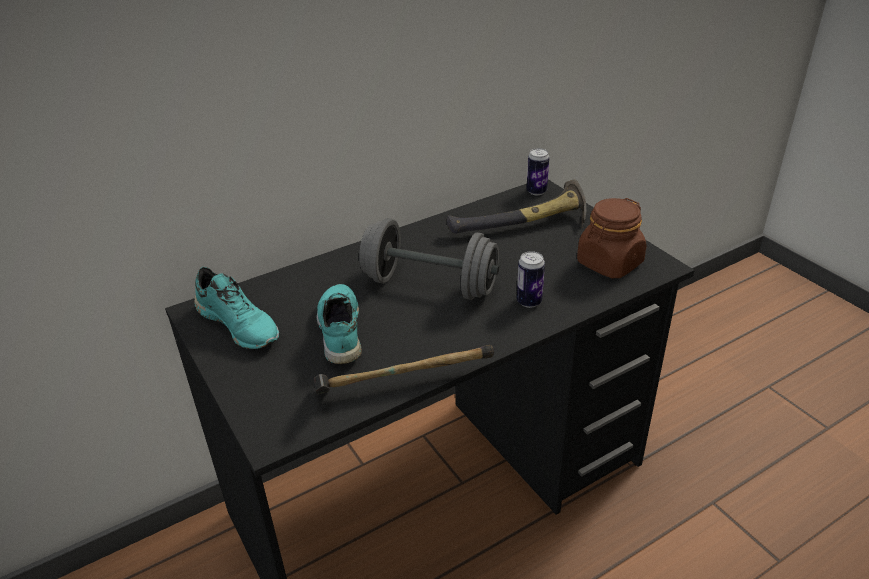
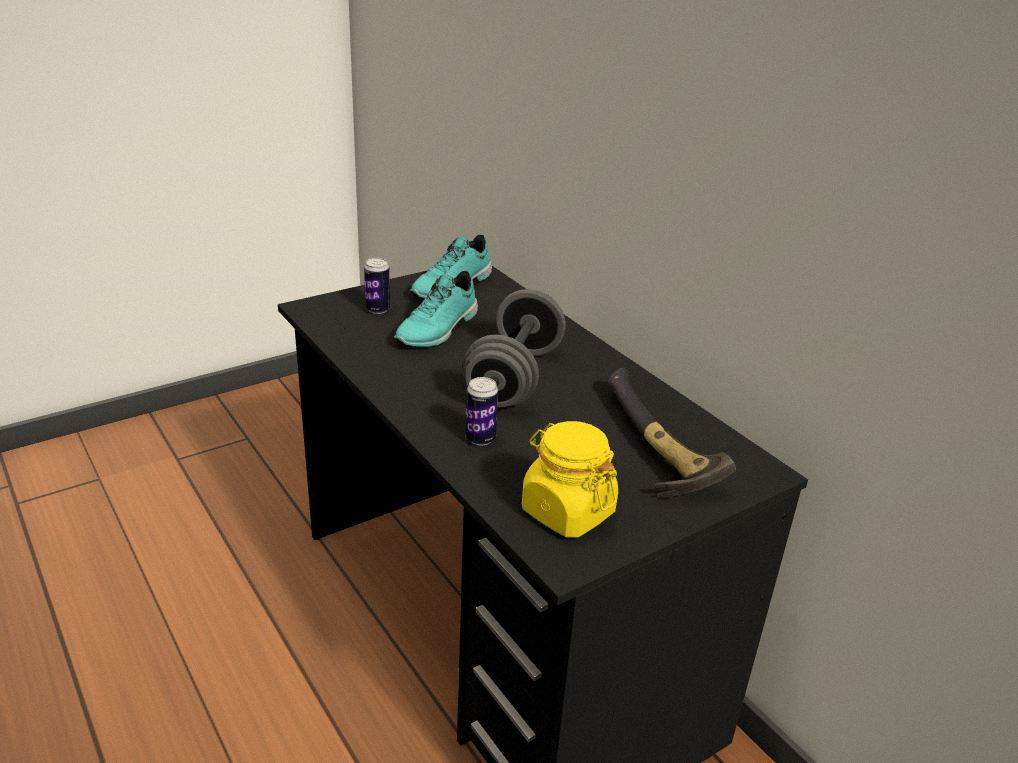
camera: 85 degrees right, 5 degrees down
(339, 331) = (439, 330): turquoise shoe -> turquoise shoe turned 135 degrees clockwise
(399, 385) = (355, 359): hammer -> none
(536, 191) = (755, 466): can -> can (377, 309)
(609, 263) = (567, 511): brown jar -> yellow jar

